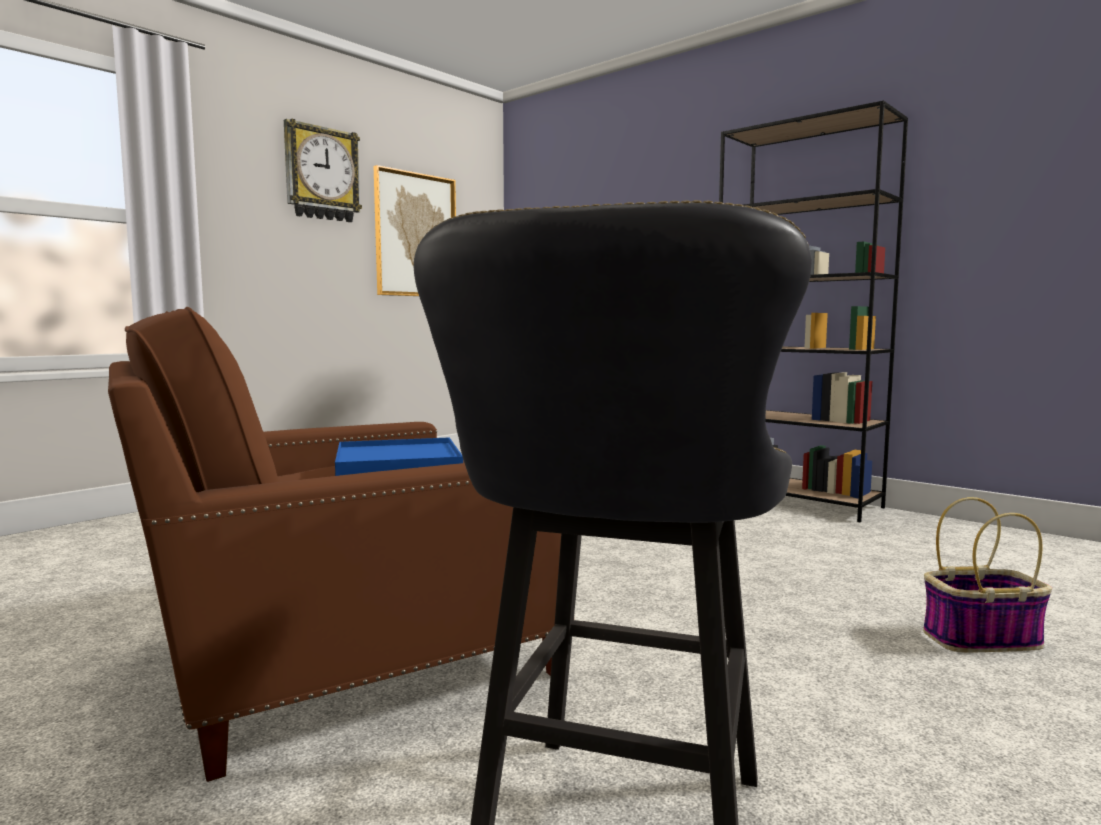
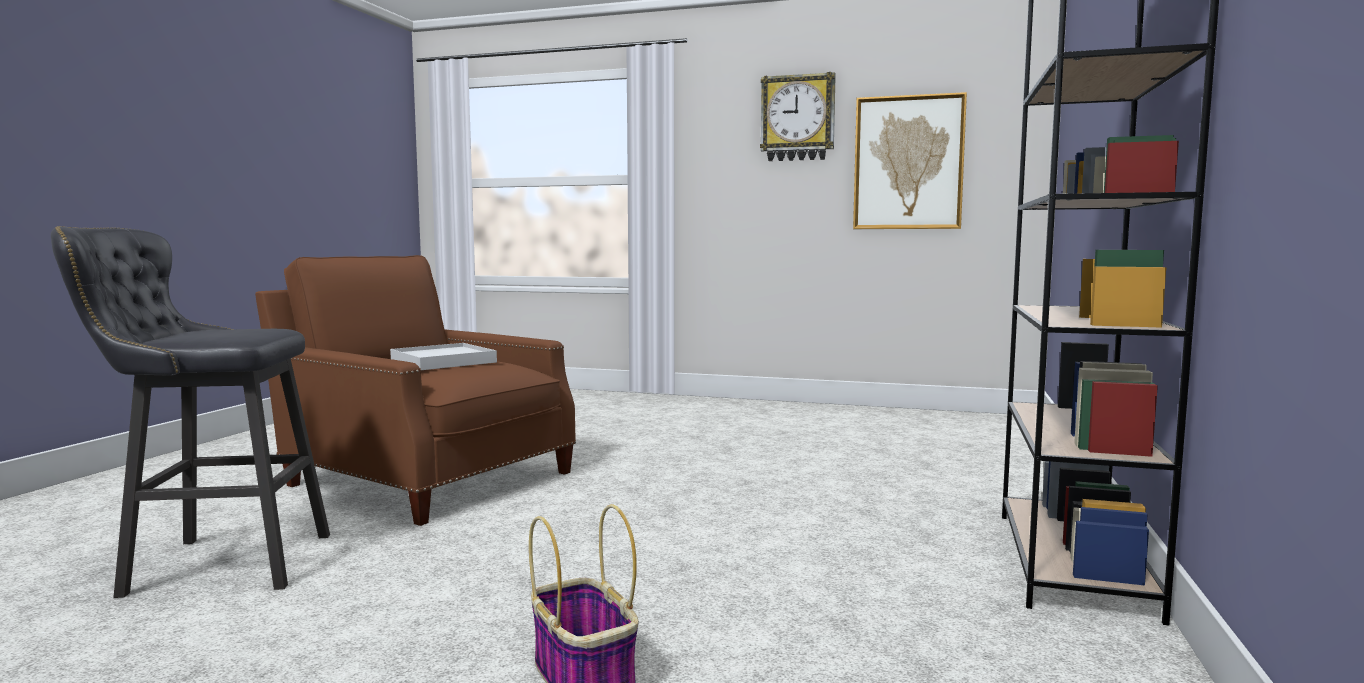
camera: 65 degrees right, 0 degrees up
(397, 466) = (443, 361): blue tray -> white tray

